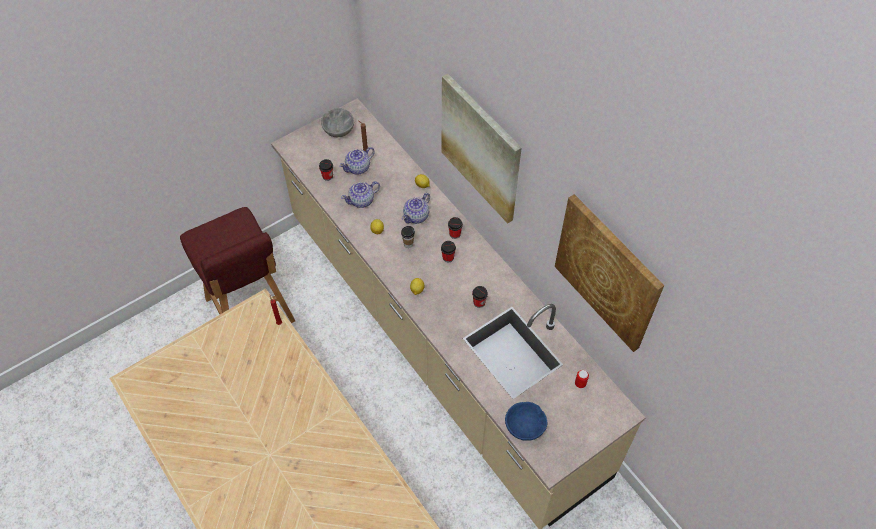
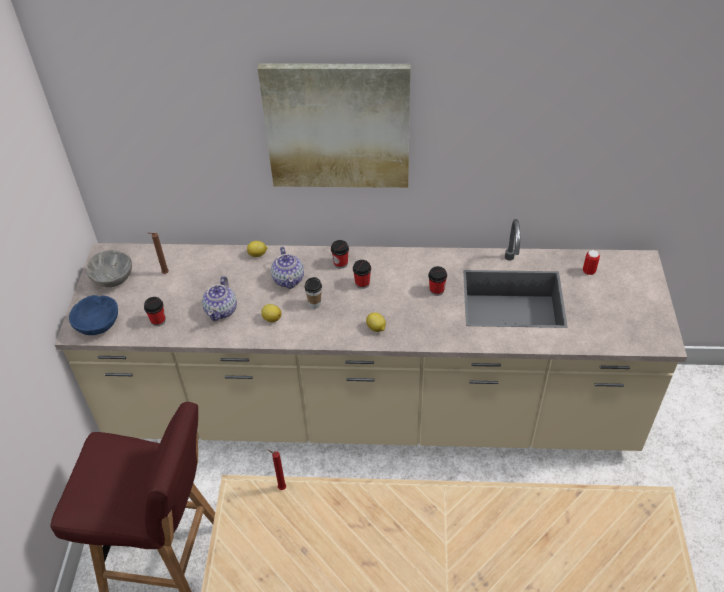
camera: 50 degrees left, 10 degrees down
(358, 167) = (178, 290): teapot -> none
(525, 427) = (606, 336): blue bowl -> blue bowl (98, 325)
(607, 273) = (575, 117): picture -> none

